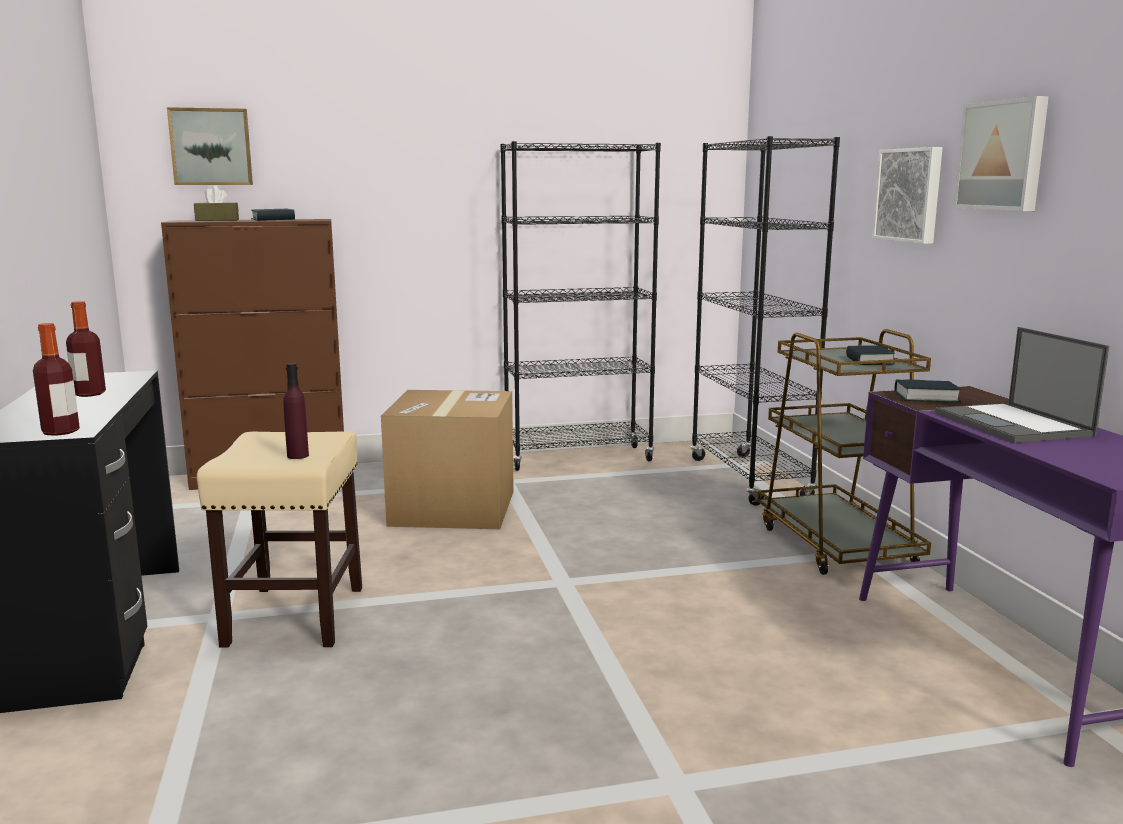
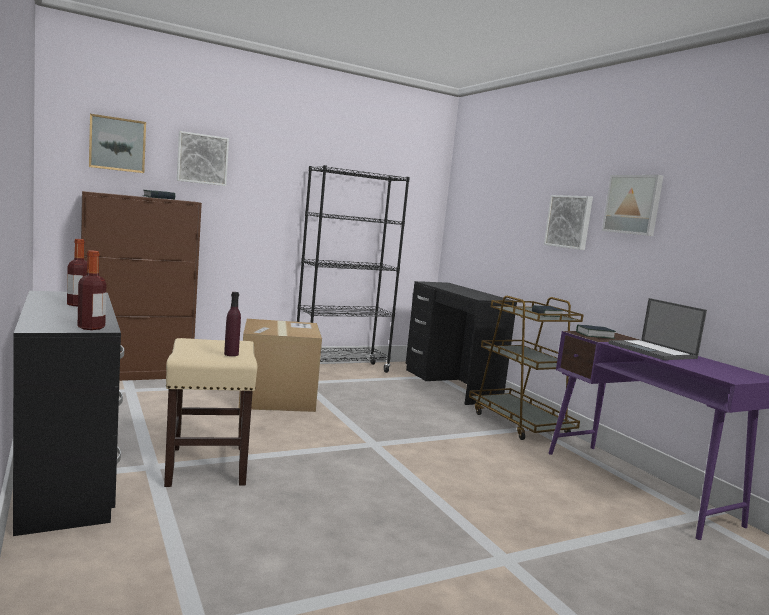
camera: 15 degrees left, 5 degrees down
(217, 220) = (119, 194): brown tissue box -> none
(335, 153) = (202, 159): none -> picture
(749, 479) = (451, 385): black bookcase -> black desk

